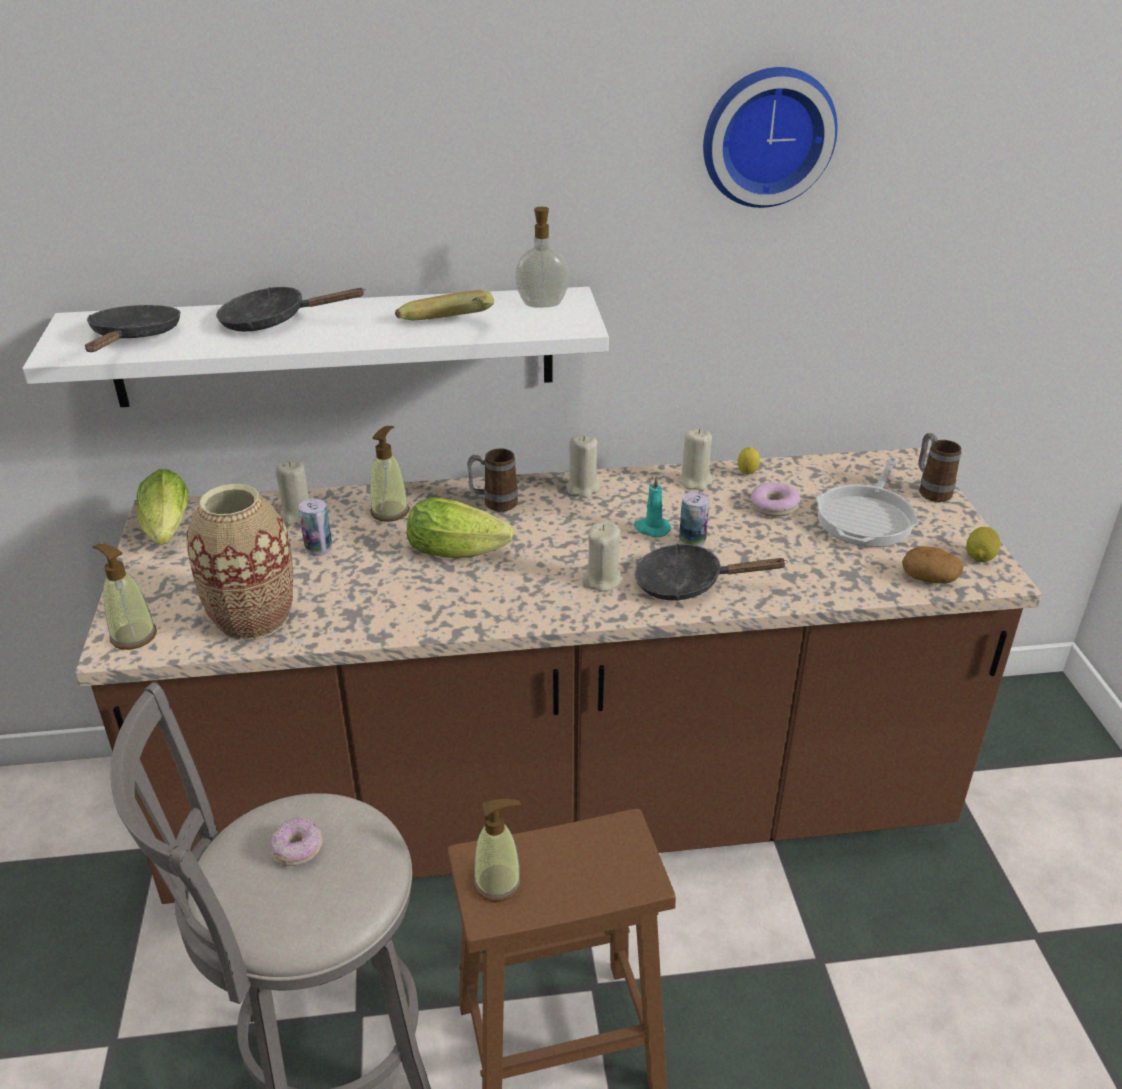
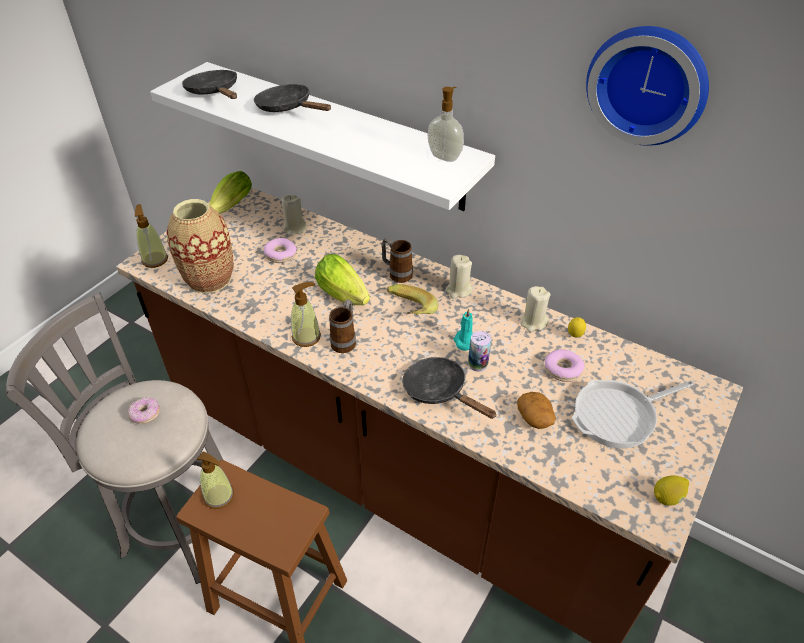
camera: 40 degrees right, 10 degrees up
(134, 338) = (214, 92): black frying pan -> black frying pan turned 75 degrees counterclockwise
(319, 549) = (280, 255): can -> donut
(390, 511) = (339, 250): soap dispenser -> soap dispenser (306, 337)
(448, 330) = (364, 153): banana -> banana (407, 313)
(602, 580) = (395, 358): beige candle -> none
(930, 578) = (606, 488): potato -> potato (535, 417)
(931, 490) = (699, 423): mug -> mug (345, 340)

